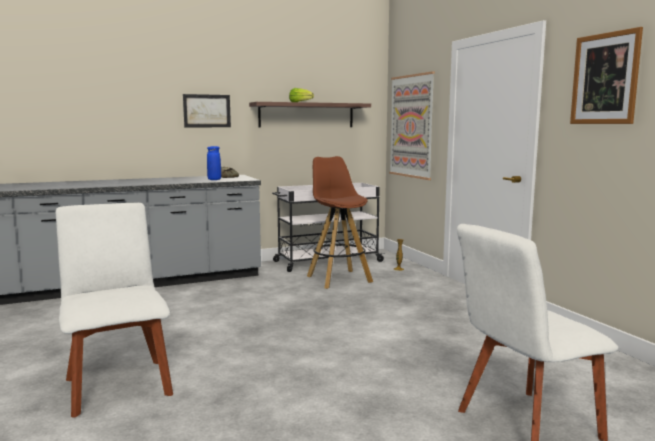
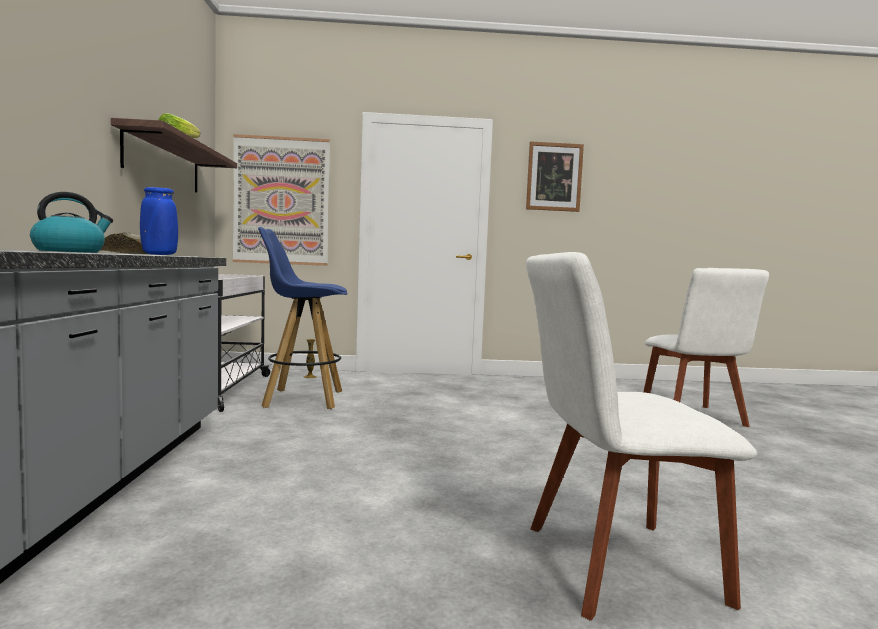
camera: 70 degrees left, 5 degrees down
(143, 182) = (70, 251): none -> kettle
(207, 111) = (59, 112): picture -> none
(338, 279) = (302, 399): brown stool -> blue stool

